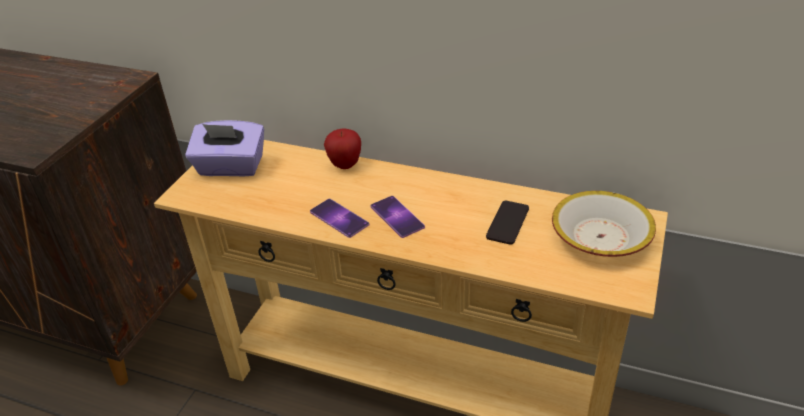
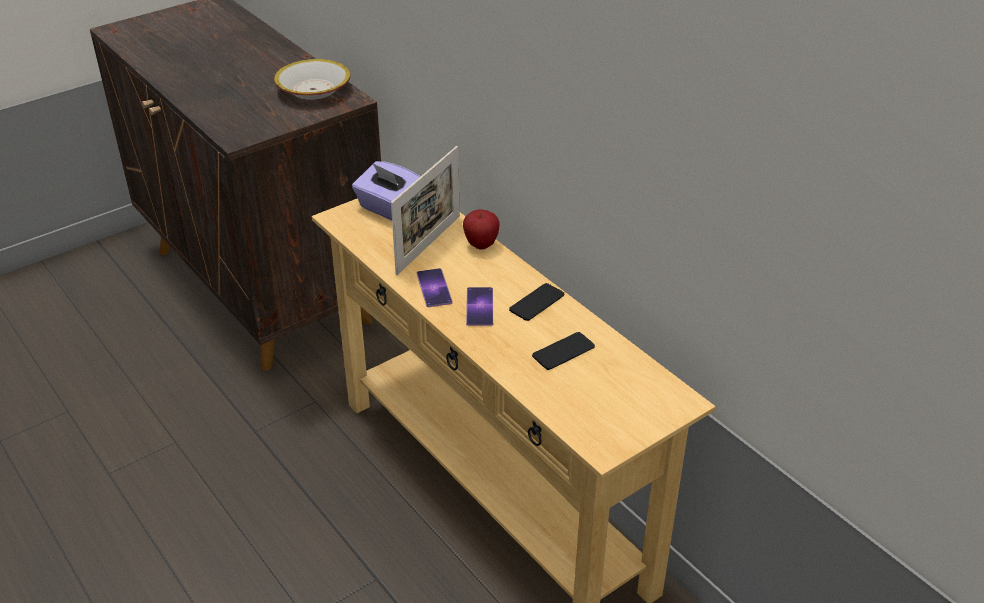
camera: 30 degrees right, 0 degrees up
(296, 183) = (428, 244): none -> picture frame
(442, 192) = (536, 302): none -> phone
(600, 237) = (627, 398): bowl -> bowl (313, 90)

